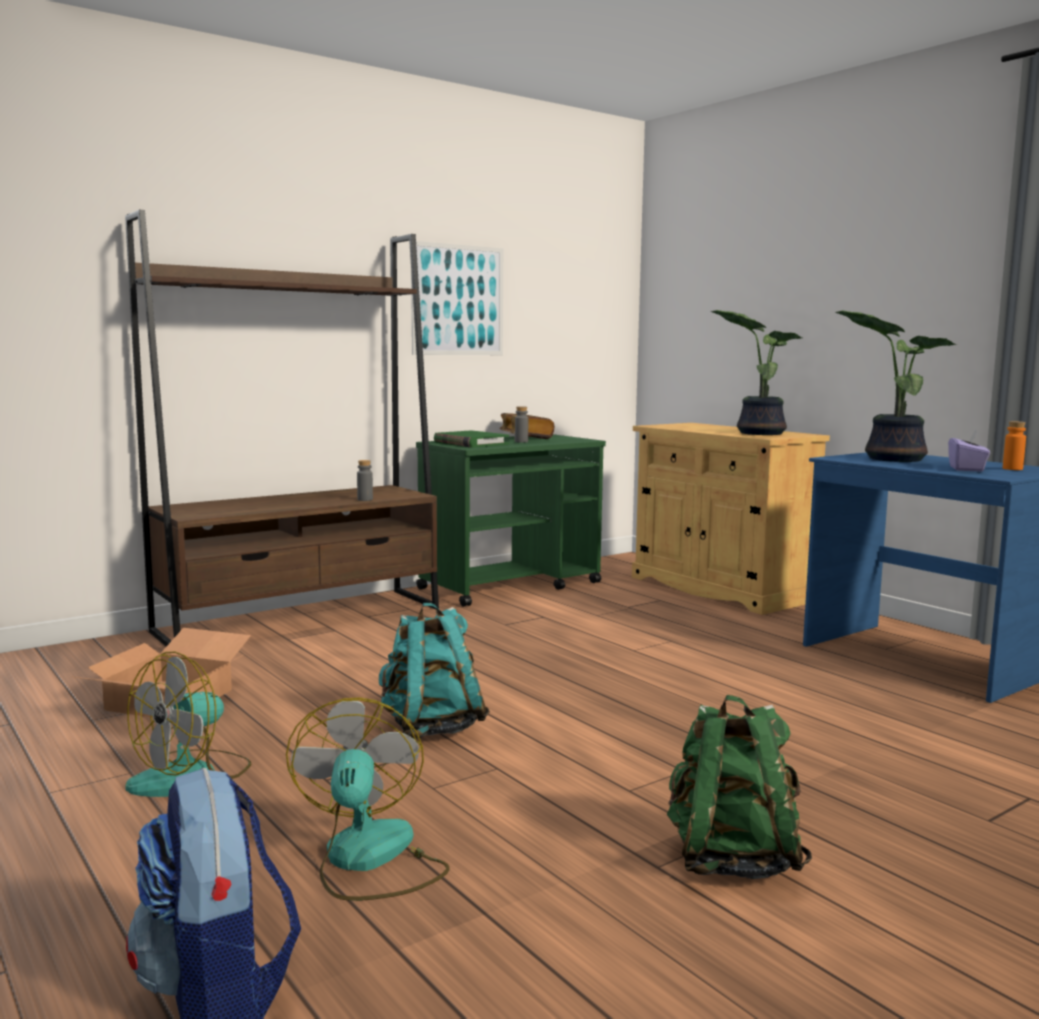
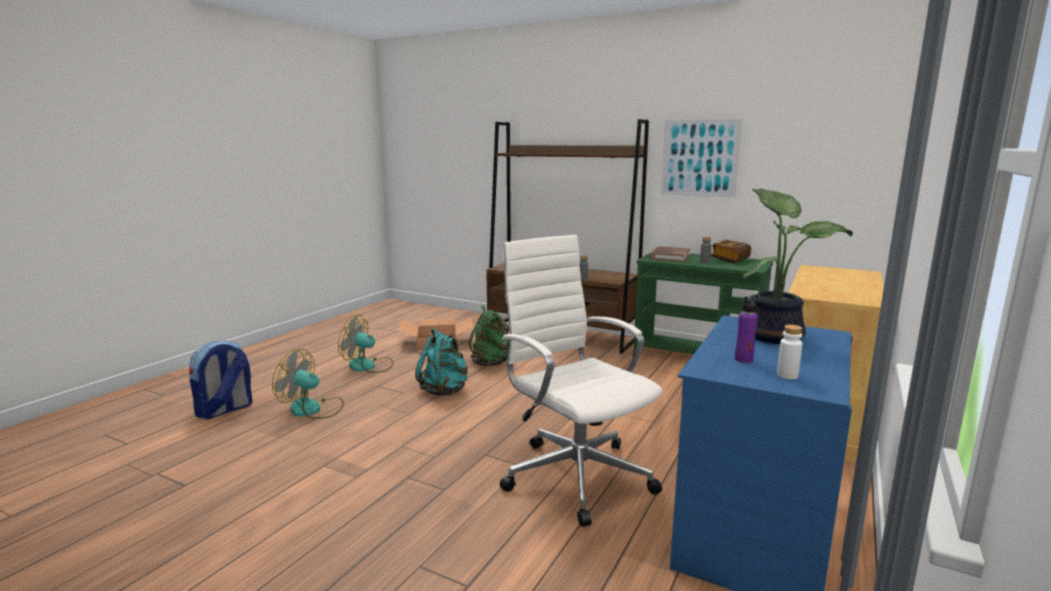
camera: 65 degrees right, 5 degrees up
(369, 860) = (312, 409): fan -> fan turned 135 degrees counterclockwise
(470, 443) = (669, 256): green book -> brown book
(731, 860) = (335, 482): green backpack -> green backpack (491, 363)
(758, 433) = (836, 290): potted plant -> none
(785, 700) = (575, 474): none -> white office chair
(967, 469) = (744, 359): purple tissue box -> purple bottle
(1012, 469) = (787, 375): orange bottle -> white bottle

